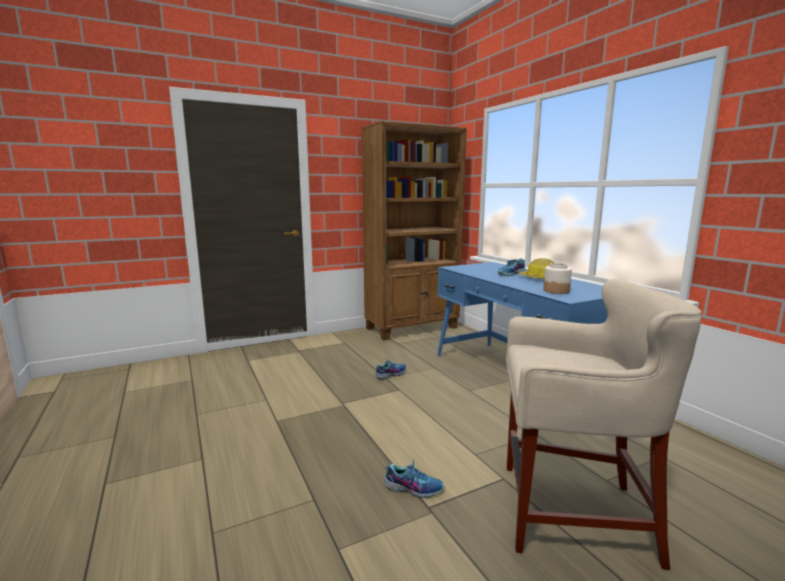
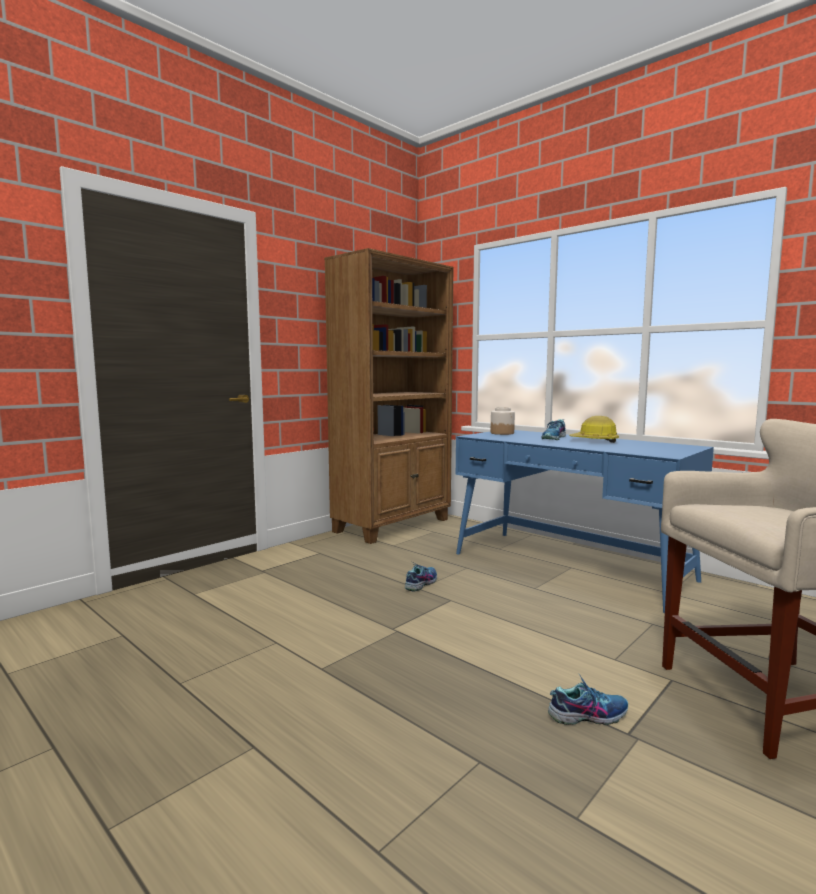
camera: 20 degrees left, 5 degrees down
(556, 291) = (638, 449): jar -> jar (502, 433)

